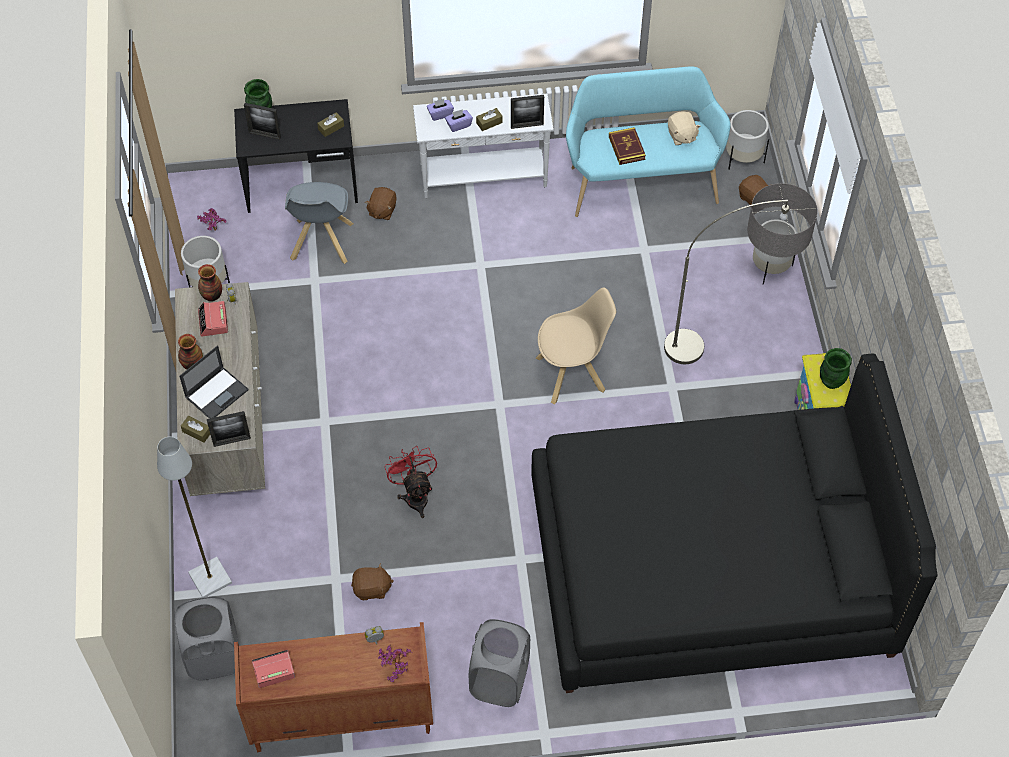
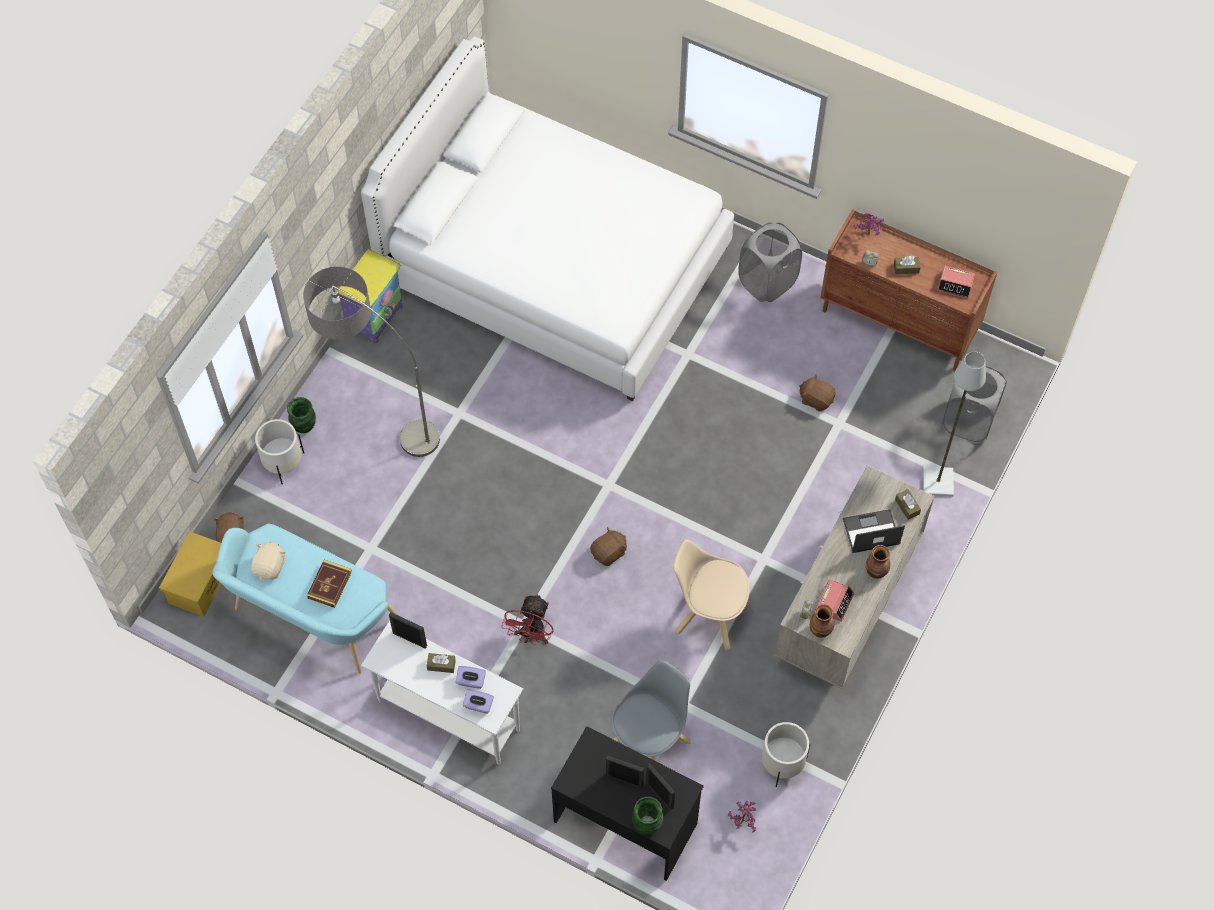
camera: 145 degrees left, 5 degrees up
(232, 441) = (883, 481): picture frame -> picture frame (624, 779)
(331, 128) = (590, 761): brown tissue box -> brown tissue box (906, 268)
(382, 210) = (569, 741): brown plush toy -> brown plush toy (609, 553)
(415, 495) = (732, 451): red fan -> red fan (531, 635)
(572, 373) = (528, 473): beige chair -> beige chair (708, 614)
(709, 568) = (554, 266): black bed -> white bed
(743, 158) = (200, 582): white planter -> yellow storage box
(831, 381) = (369, 273): green vase -> green vase (304, 426)

